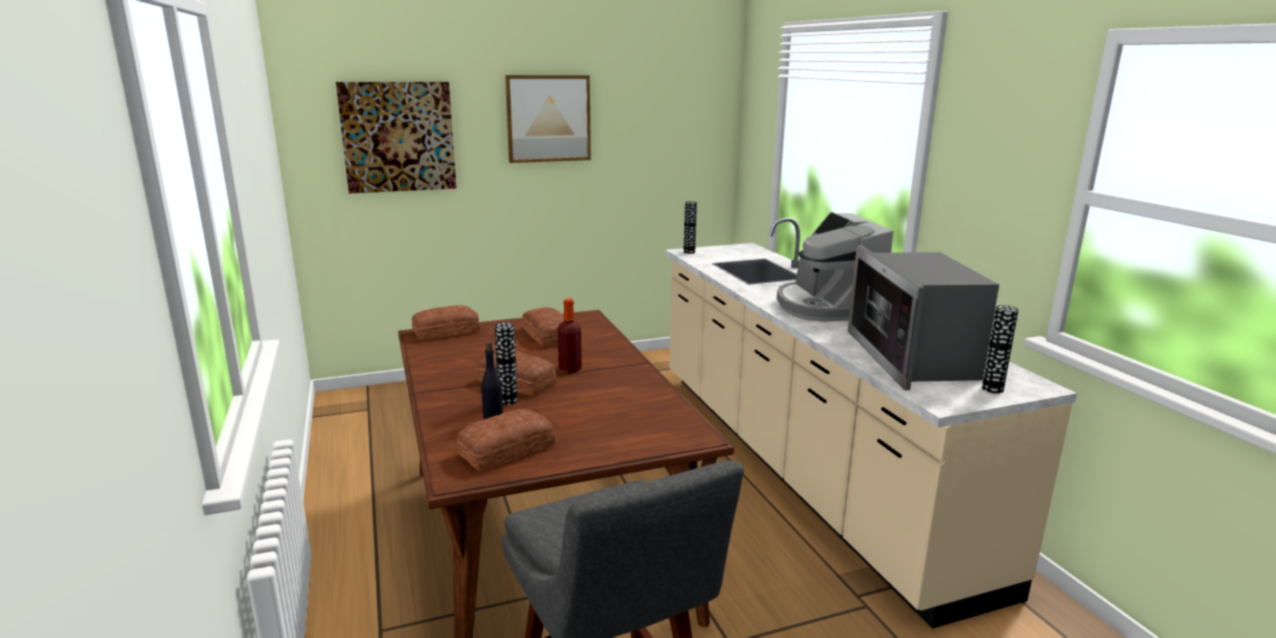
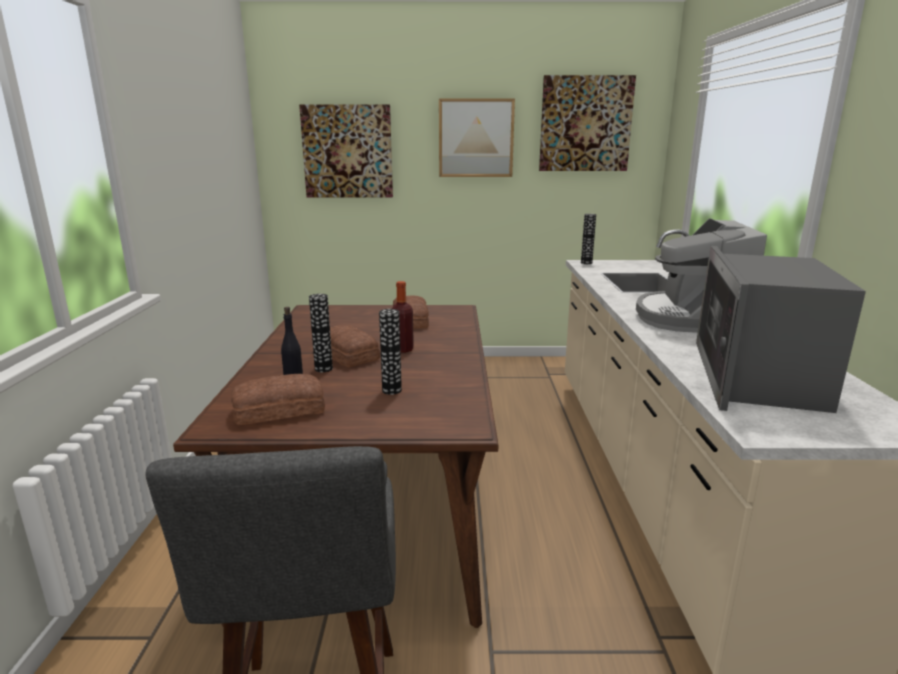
camera: 20 degrees right, 0 degrees up
(445, 331) = (330, 309): bread -> none
(662, 102) = (585, 124): none -> picture
(992, 389) = (843, 425): vase -> vase (391, 390)

